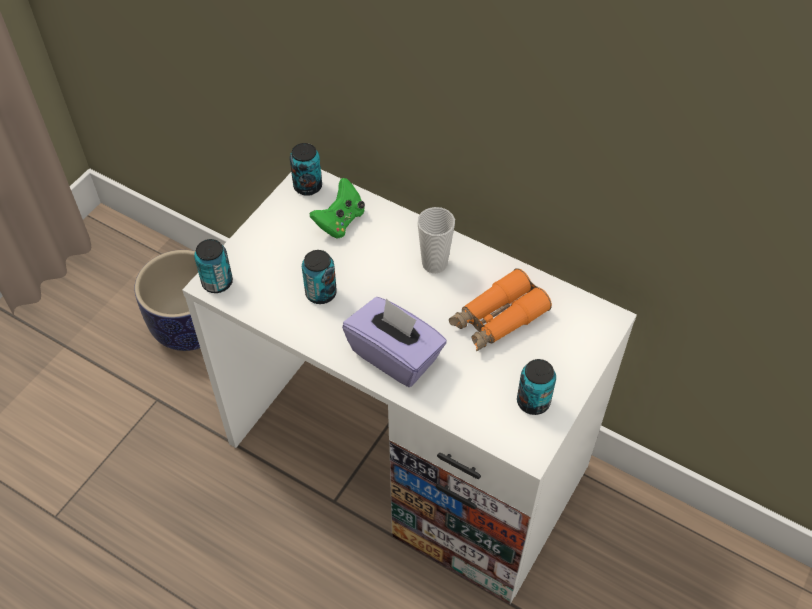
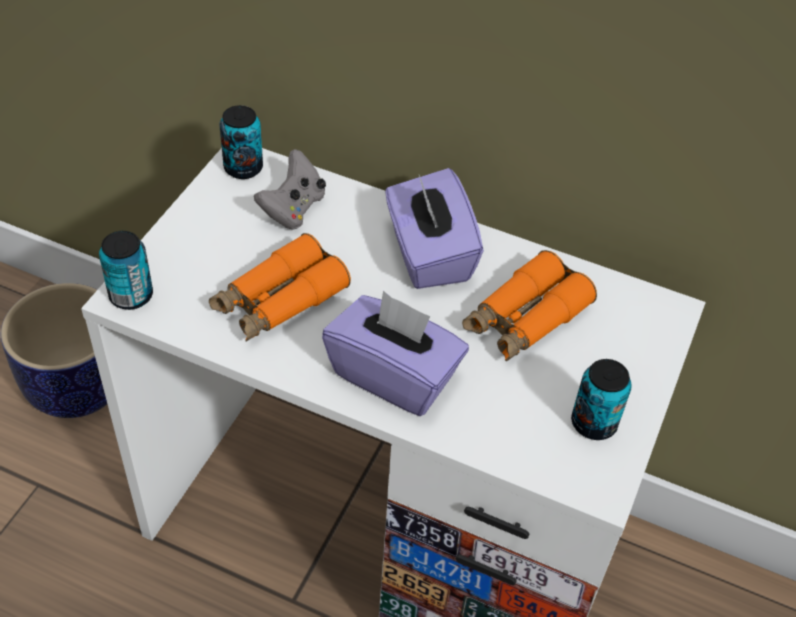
camera: 10 degrees left, 5 degrees down
(321, 293) = (279, 301): can -> orange binoculars
(340, 221) = (293, 209): green game controller -> grey game controller
(434, 263) = (428, 254): cup -> purple tissue box

